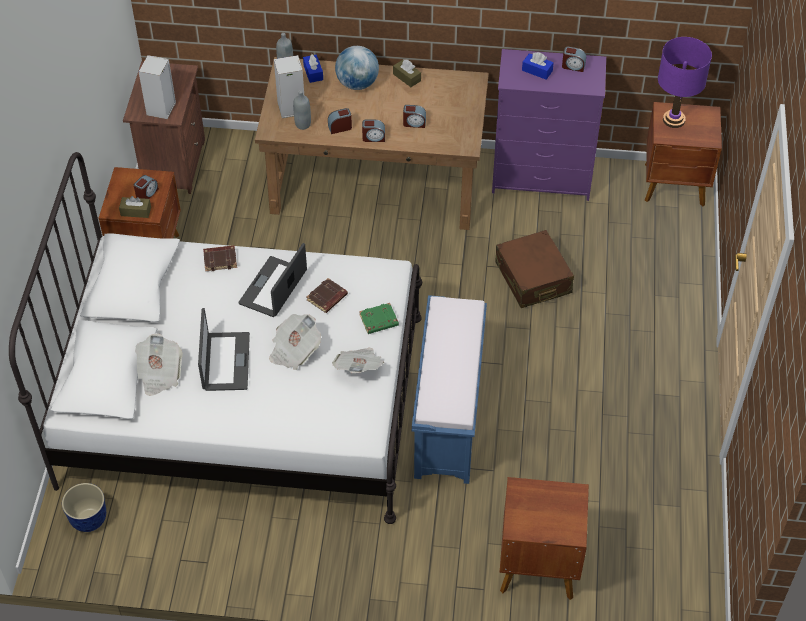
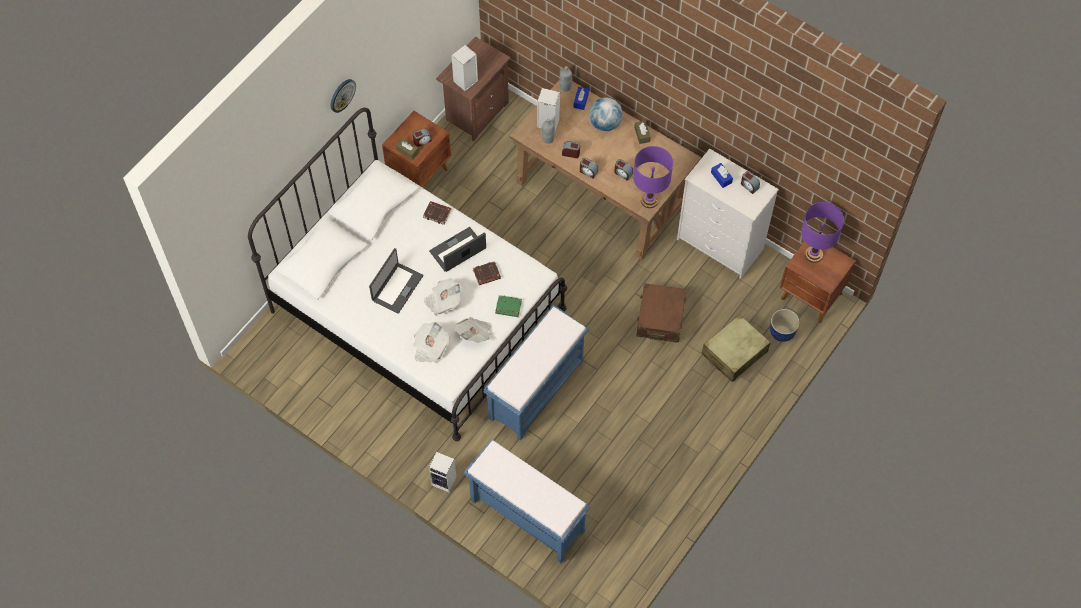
camera: 30 degrees right, 10 degrees up
(49, 132) = (342, 95): none -> wall clock
(89, 520) = (280, 343): planter -> planter (782, 333)
(158, 374) = (352, 275): newspaper -> newspaper (430, 348)
(410, 577) = (445, 481): none -> speaker
(464, 137) = (649, 200): none -> purple table lamp
(537, 566) = (526, 516): brown nightstand -> blue bench
(542, 177) = (720, 244): purple dresser -> white dresser
(638, 276) = (734, 353): none -> beige suitcase

